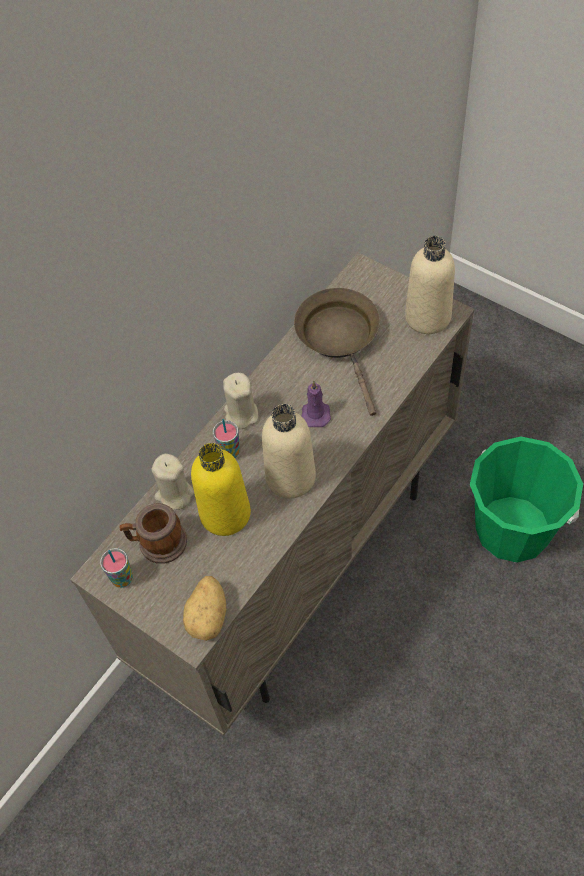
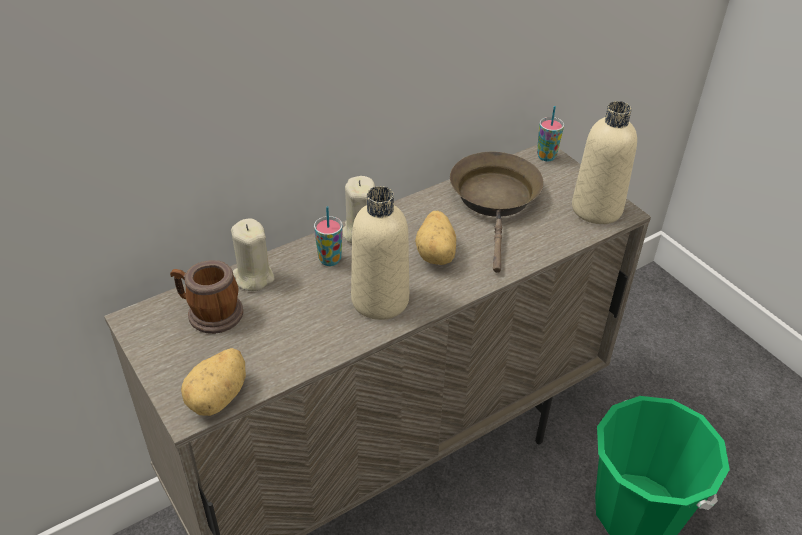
camera: 15 degrees right, 15 degrees down
(122, 579) = (154, 332): cup -> cup (546, 156)
(225, 514) = (293, 310): yellow bottle -> none
(315, 413) = (437, 254): purple candle -> potato

